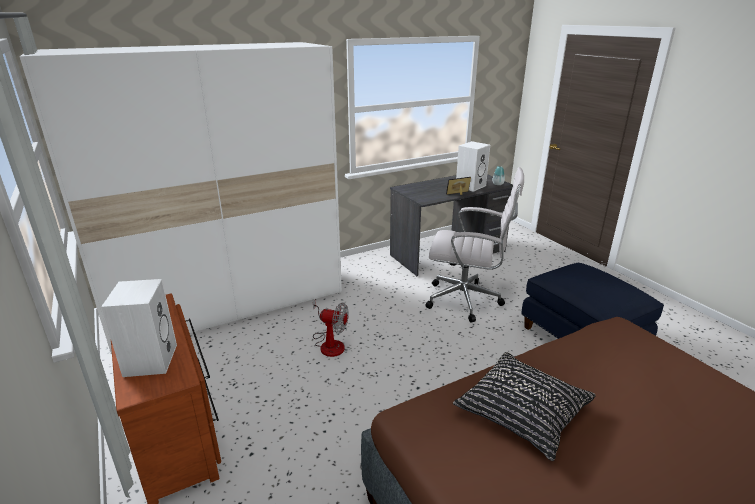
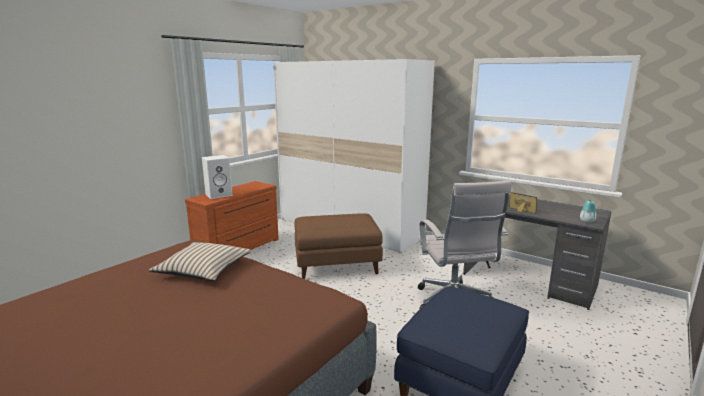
camera: 65 degrees right, 10 degrees down
(329, 343) = (337, 264): fan -> brown ottoman
(470, 186) = (553, 212): white speaker -> none
(523, 411) = (203, 269): black pillow -> beige pillow

